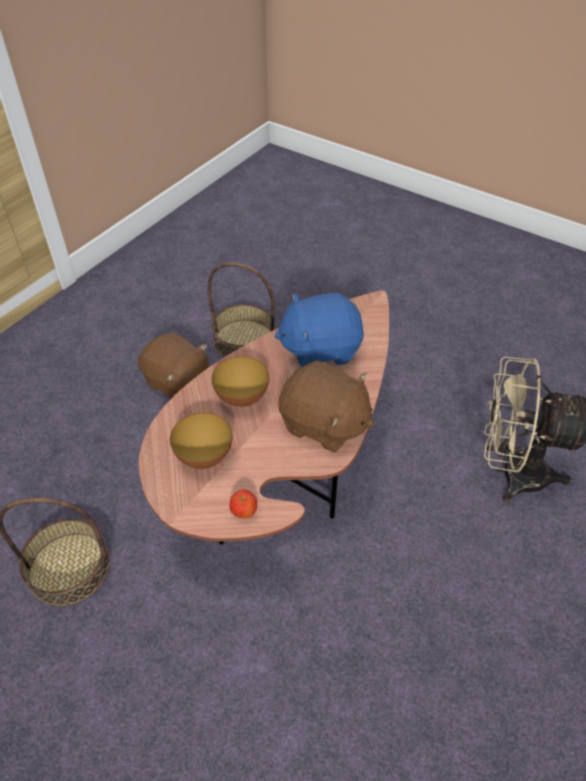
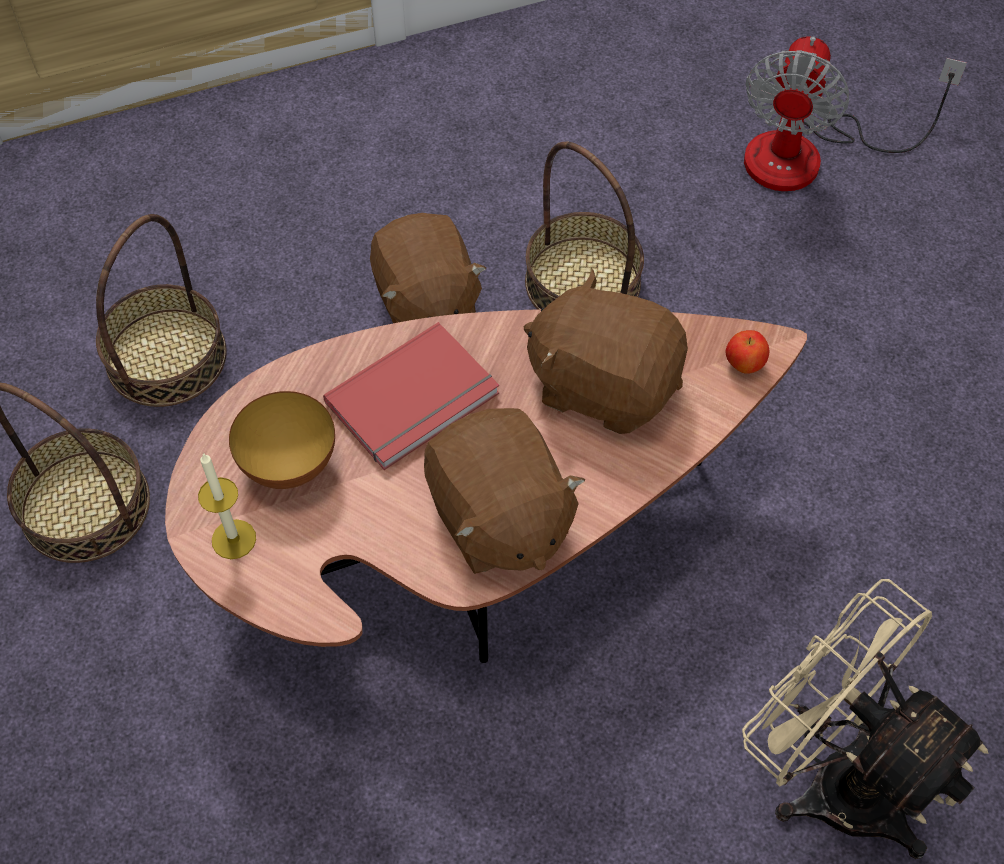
camera: 35 degrees right, 10 degrees up
(59, 473) = (166, 357): none -> basket
(205, 505) = (234, 539): none -> candle
(242, 398) = (416, 401): bowl -> red book
(244, 512) = (276, 583): apple -> apple (744, 364)
(298, 250) = (808, 156): none -> fan
(320, 349) = (603, 384): blue plush toy -> brown plush toy

